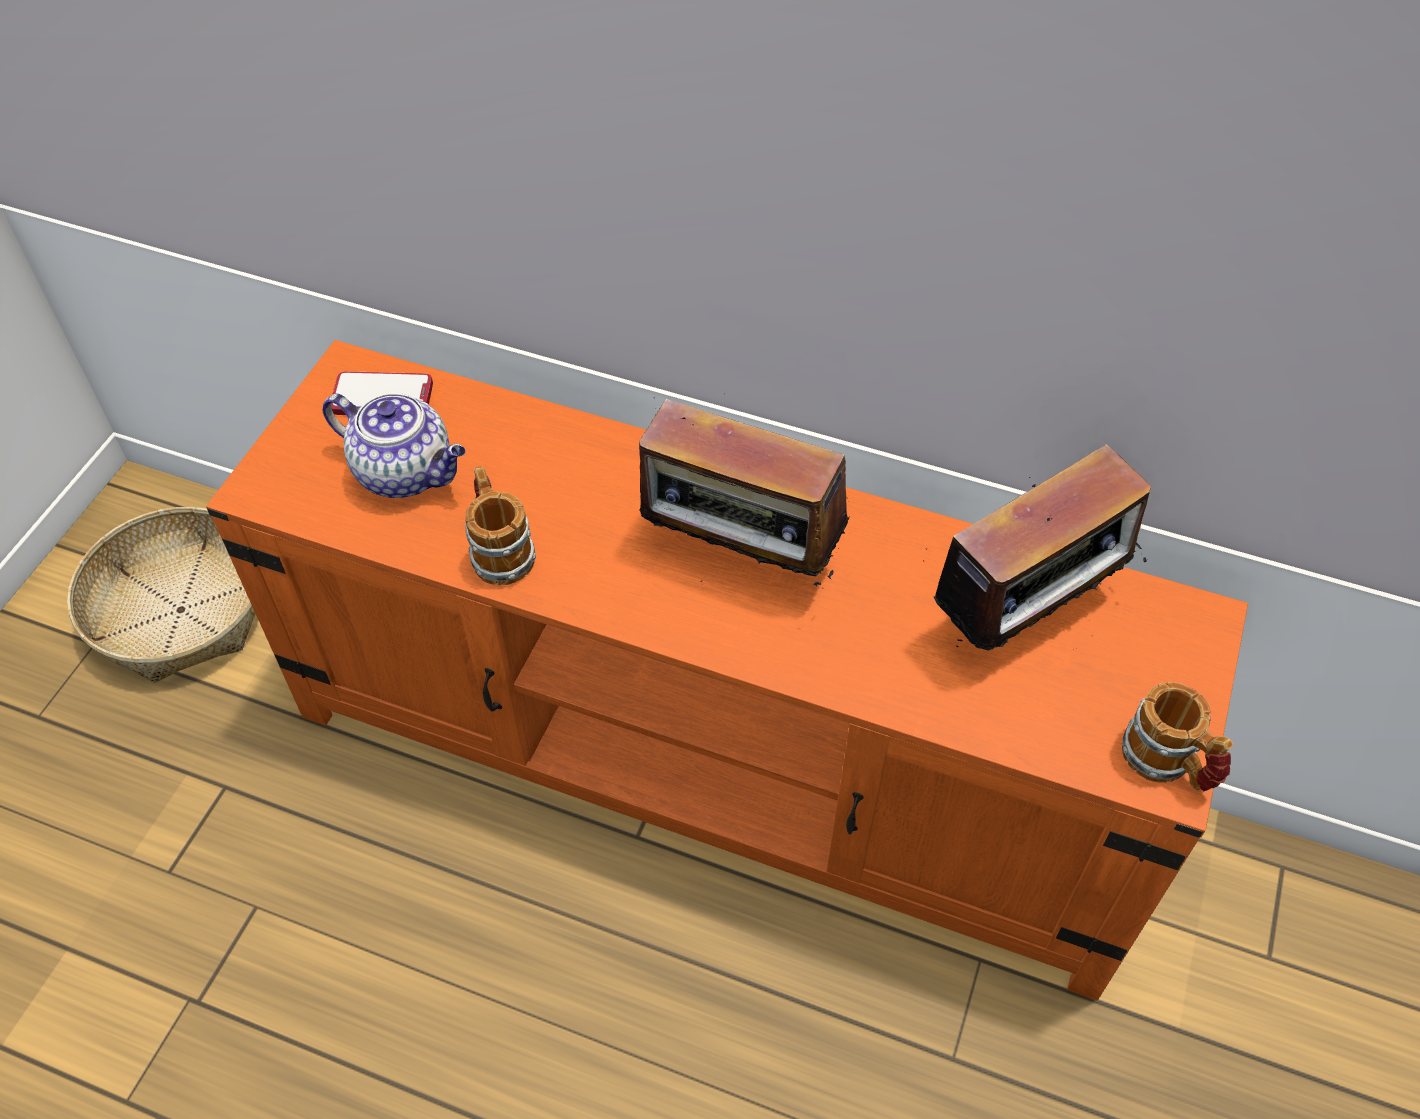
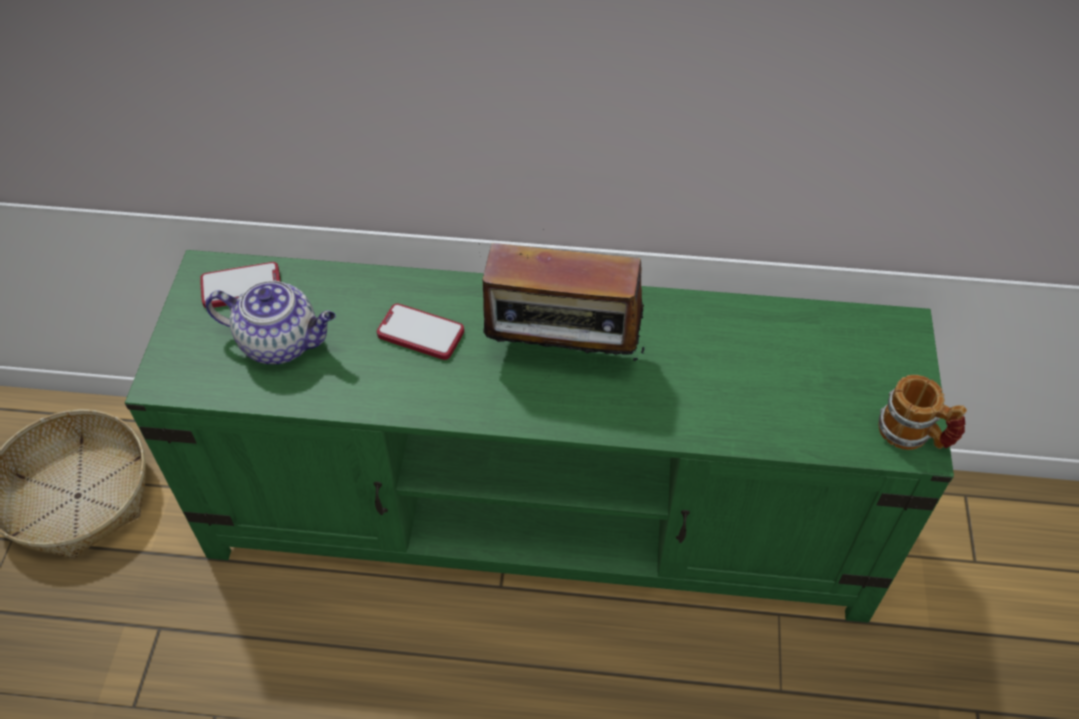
camera: 15 degrees left, 0 degrees up
(499, 550) = (376, 386): mug -> none
(575, 496) = (421, 333): none -> phone
(715, 761) = (542, 516): orange tv stand -> green tv stand
(1027, 615) = (783, 350): radio -> none

